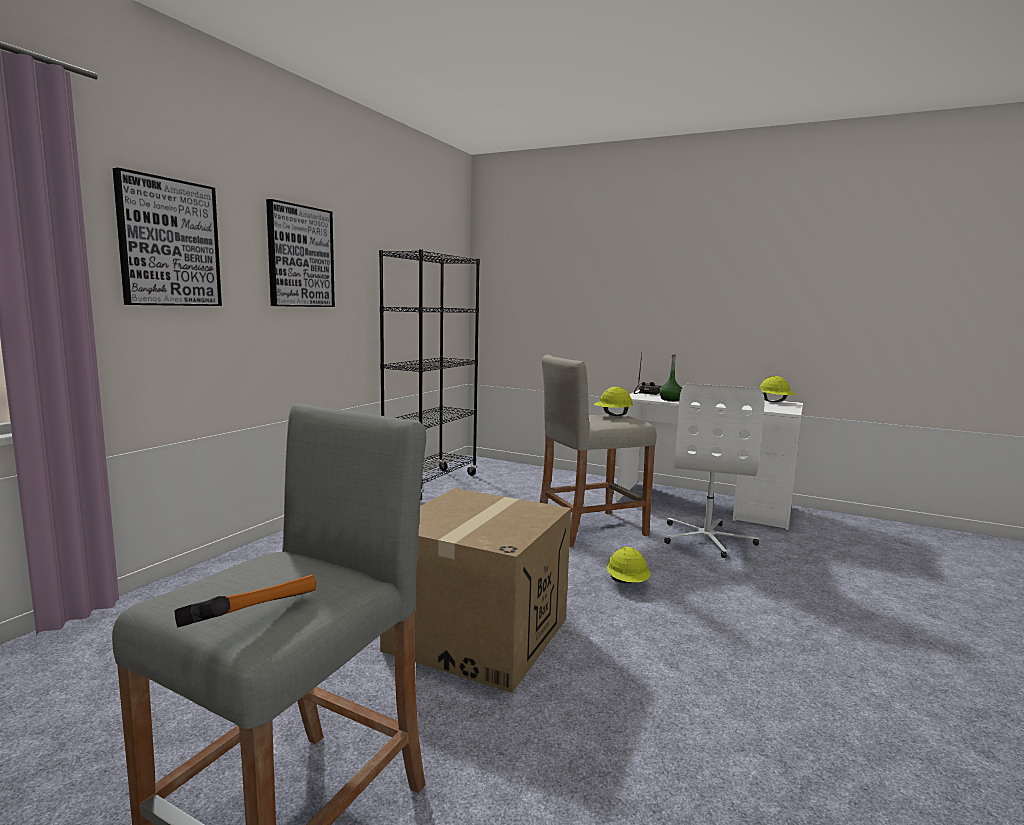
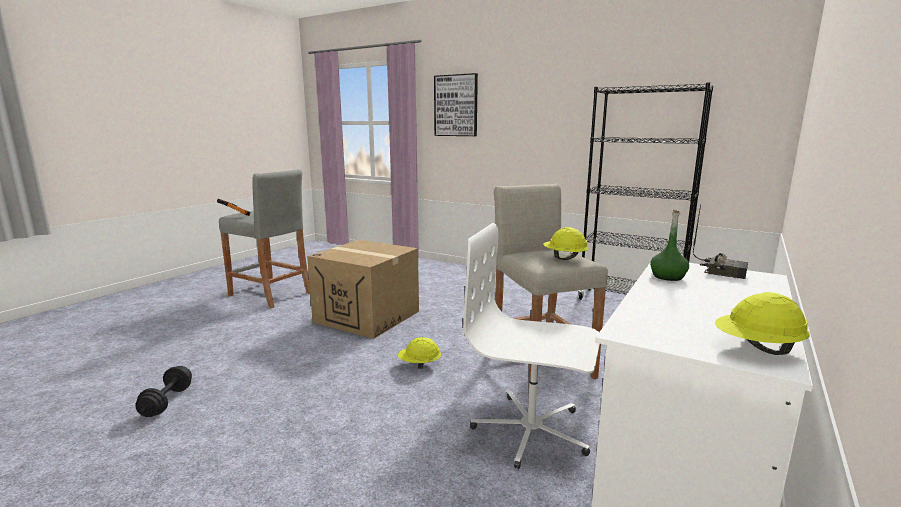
camera: 95 degrees right, 5 degrees up
(300, 256) = (534, 103): picture -> none
(883, 786) = (167, 402): none -> black dumbbell

